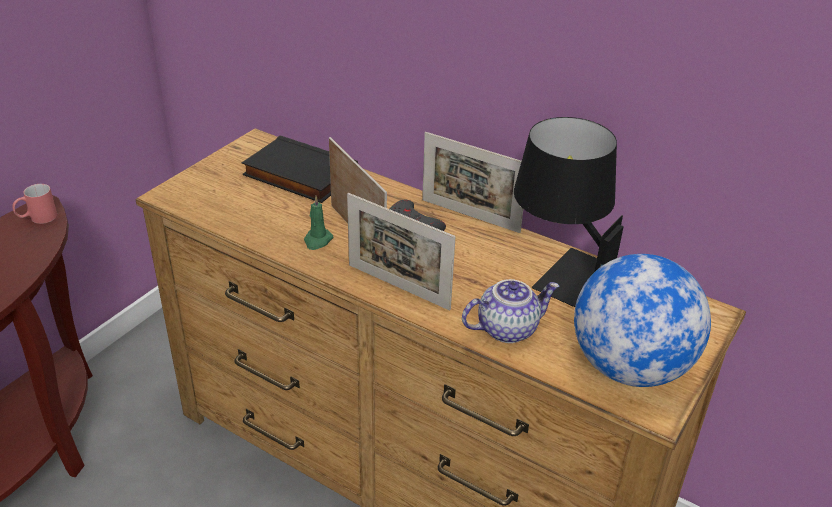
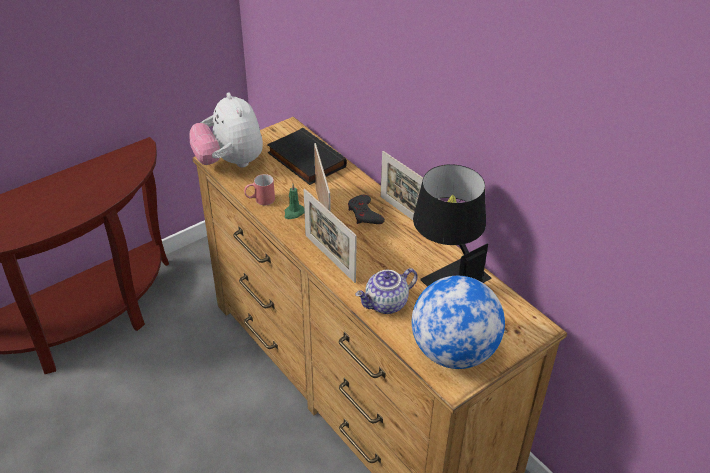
camera: 20 degrees right, 5 degrees up
(37, 219) = (137, 155): red mug -> red mug (260, 200)
(195, 195) = (230, 162): none -> plush toy
(507, 328) = (386, 304): teapot -> teapot turned 150 degrees clockwise

